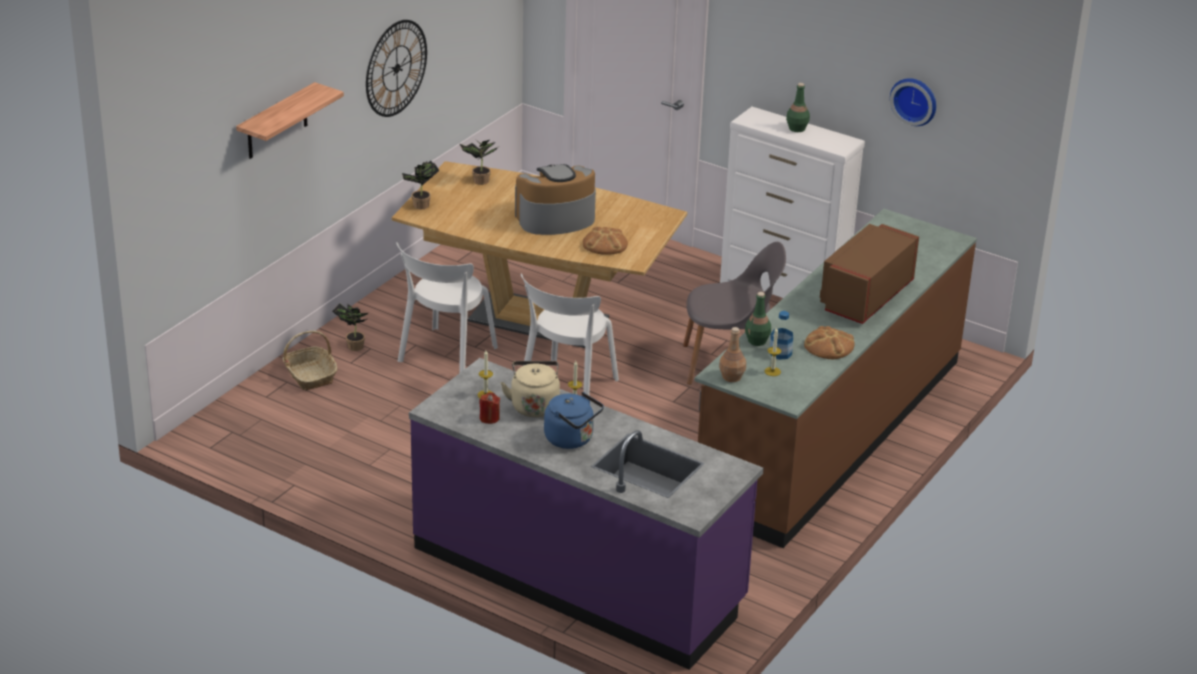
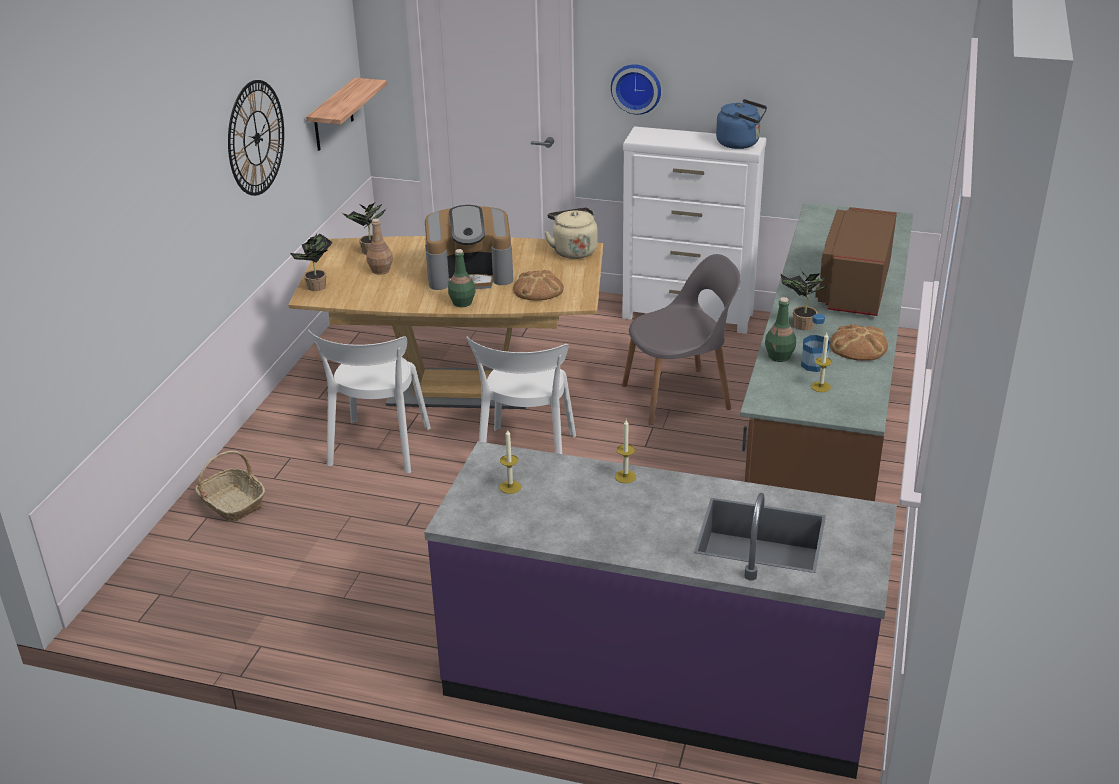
camera: 15 degrees left, 0 degrees up
(277, 122) = (141, 207): shelf -> shelf (333, 115)
(353, 346) = (269, 459): potted plant -> potted plant (800, 325)
(489, 418) = (531, 516): red candle -> none
(534, 405) = (577, 487): beige kettle -> beige kettle (573, 250)
(555, 219) = (470, 274): coffee machine -> coffee machine turned 150 degrees counterclockwise
(572, 439) = (649, 521): blue kettle -> blue kettle (740, 143)
(731, 377) = (781, 402): brown bottle -> brown bottle (380, 270)
(797, 128) = (693, 138): green bottle -> green bottle (462, 303)
(915, 100) = (820, 83): wall clock -> wall clock (636, 88)

